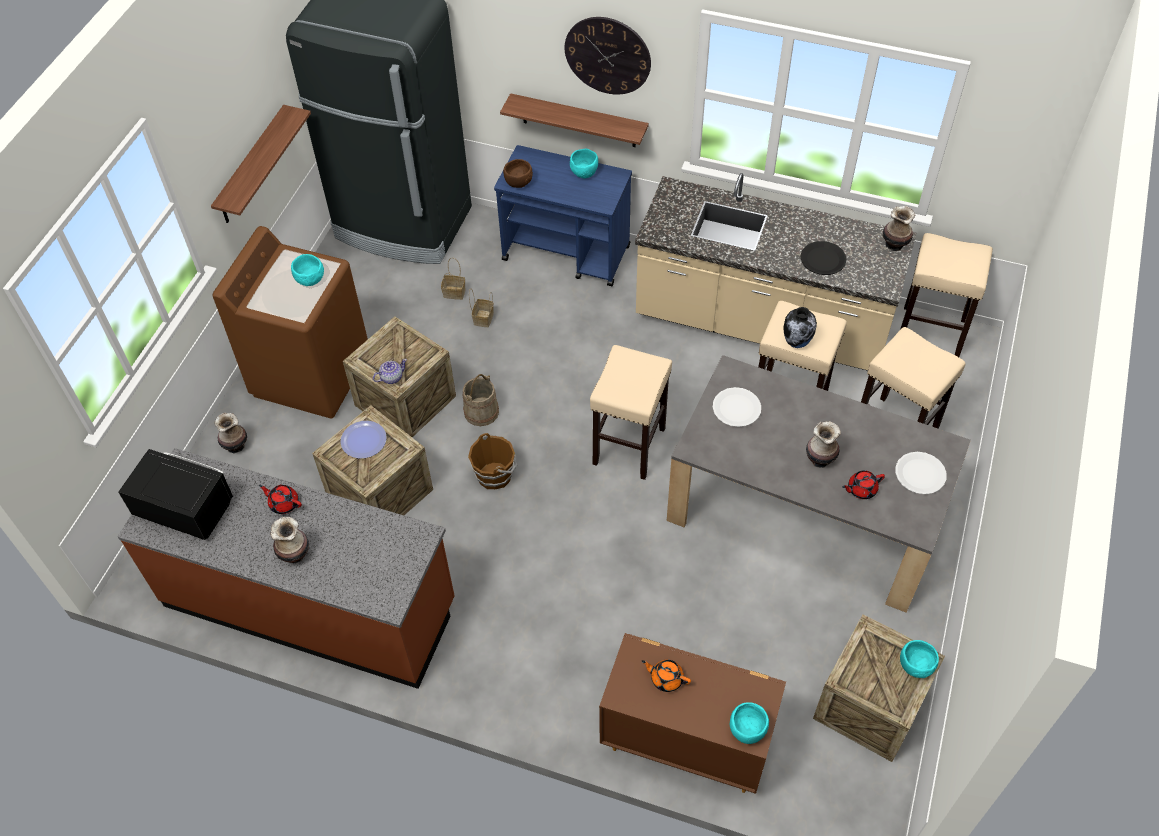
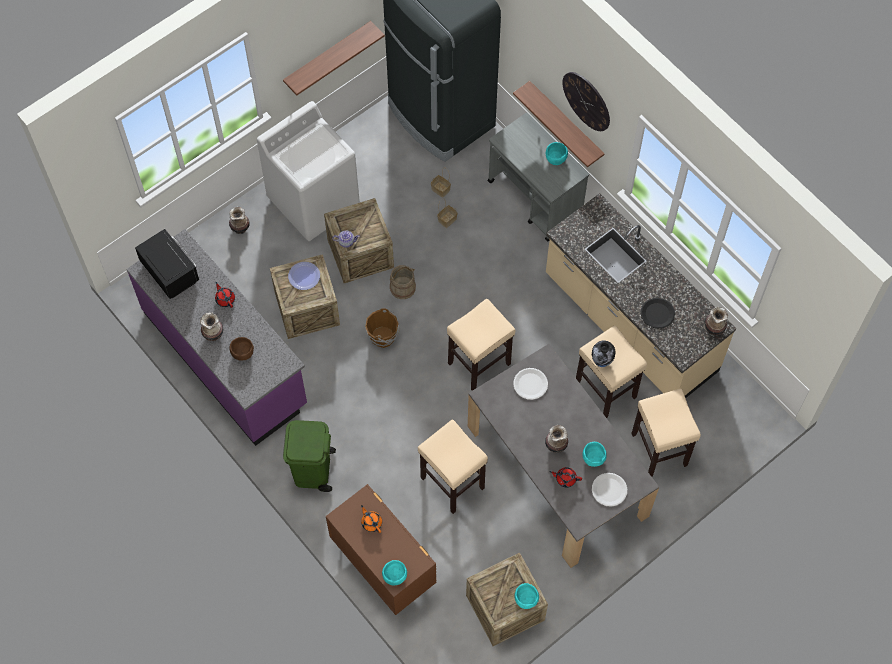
camera: 30 degrees right, 10 degrees up
(309, 280) = (322, 155): turquoise bowl -> turquoise bowl (593, 458)
(310, 603) = (226, 358): brown counter -> purple counter
(312, 374) = (314, 202): brown washing machine -> white washing machine
(514, 678) = (313, 471): none -> green trash can
(518, 183) = (507, 144): brown bowl -> brown bowl (242, 354)
(567, 253) = (535, 199): blue cart -> grey cart
(930, 331) = (740, 394): beige stool -> beige stool (451, 482)

